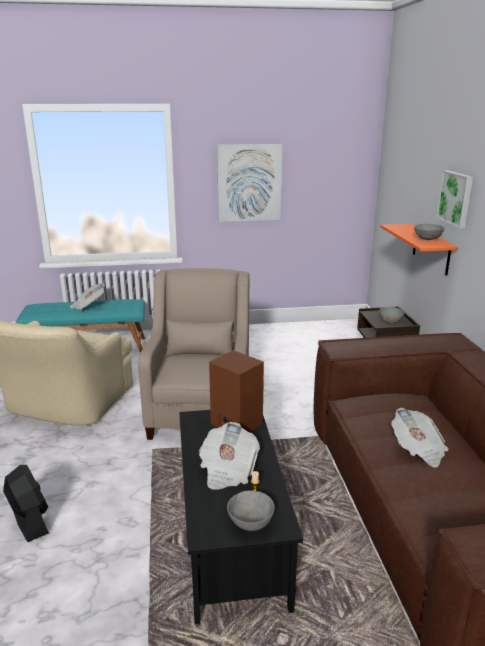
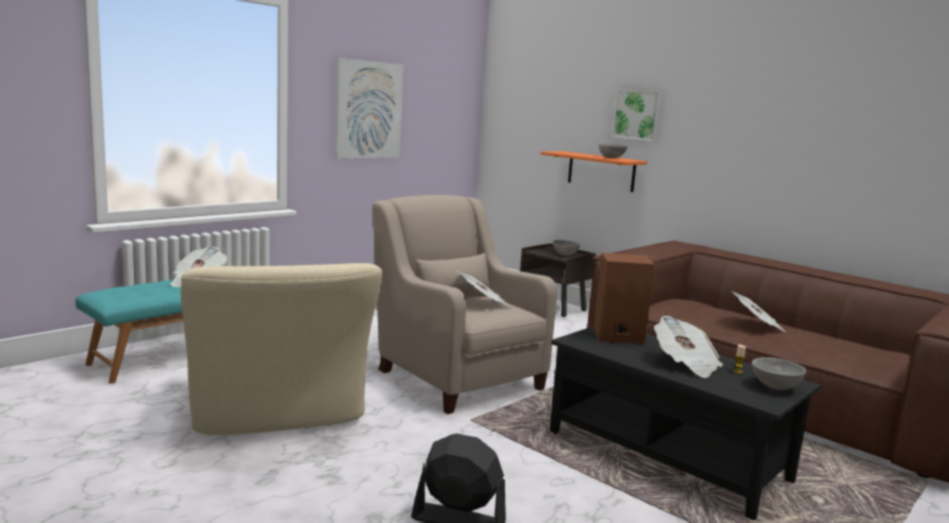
camera: 40 degrees left, 10 degrees down
(201, 364) = (483, 303): none -> newspaper

